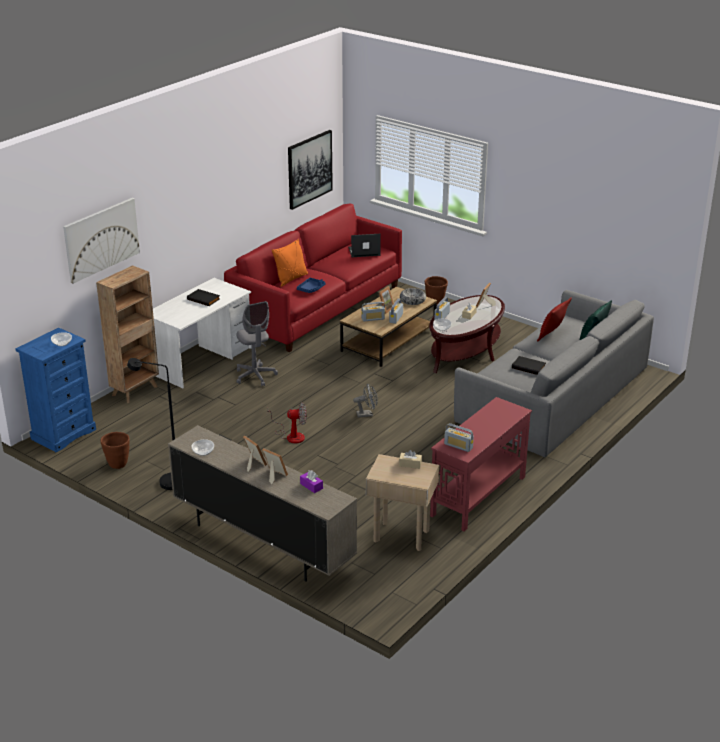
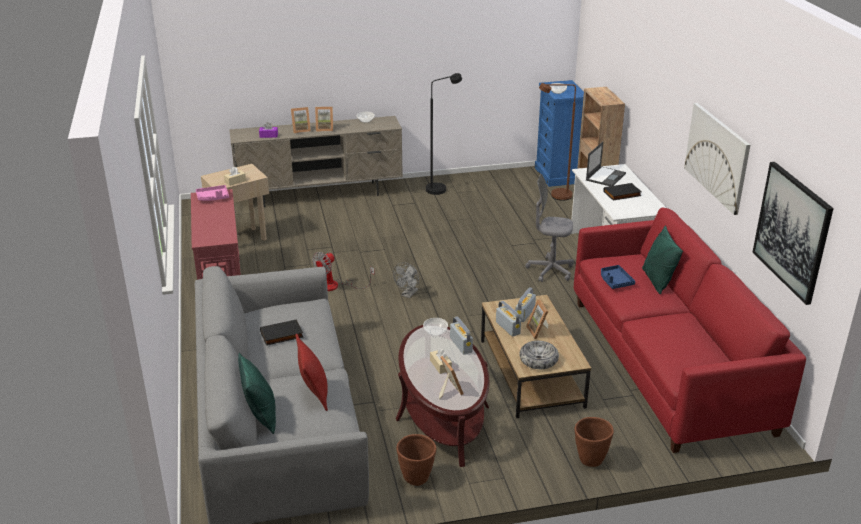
camera: 130 degrees right, 0 degrees up
(101, 239) = (623, 55): picture -> picture (717, 157)
(113, 419) = (555, 195): none -> brown floor lamp
(118, 464) = (488, 181): brown planter -> brown planter (416, 478)
(291, 279) = (657, 281): orange pillow -> green pillow
(291, 435) = (428, 250): fan -> fan (336, 286)
(363, 251) = (690, 358): laptop -> laptop (605, 176)
(458, 446) = (213, 198): radio -> pink tray

